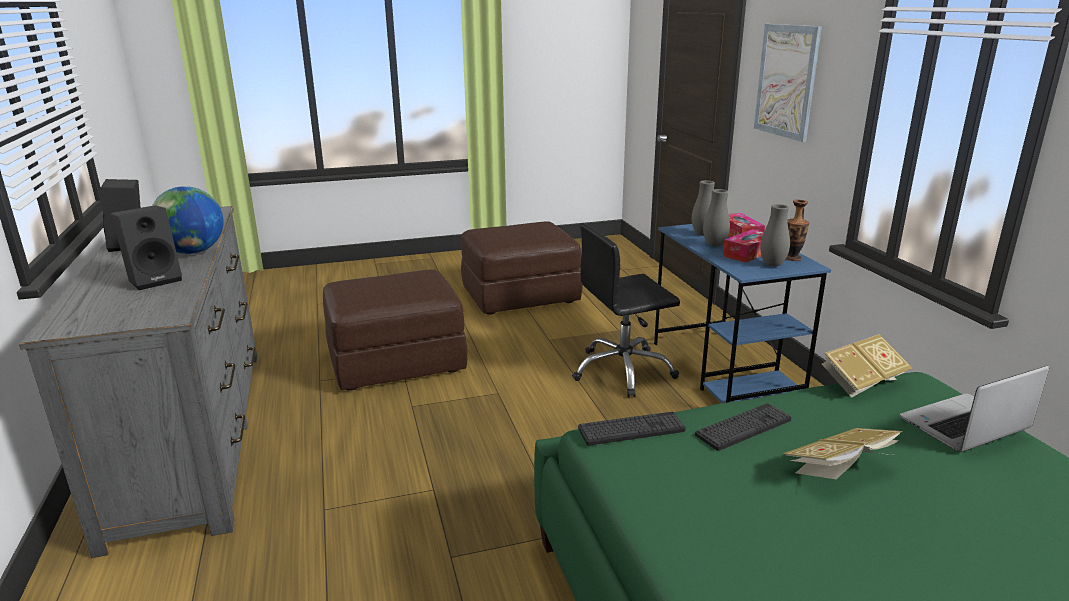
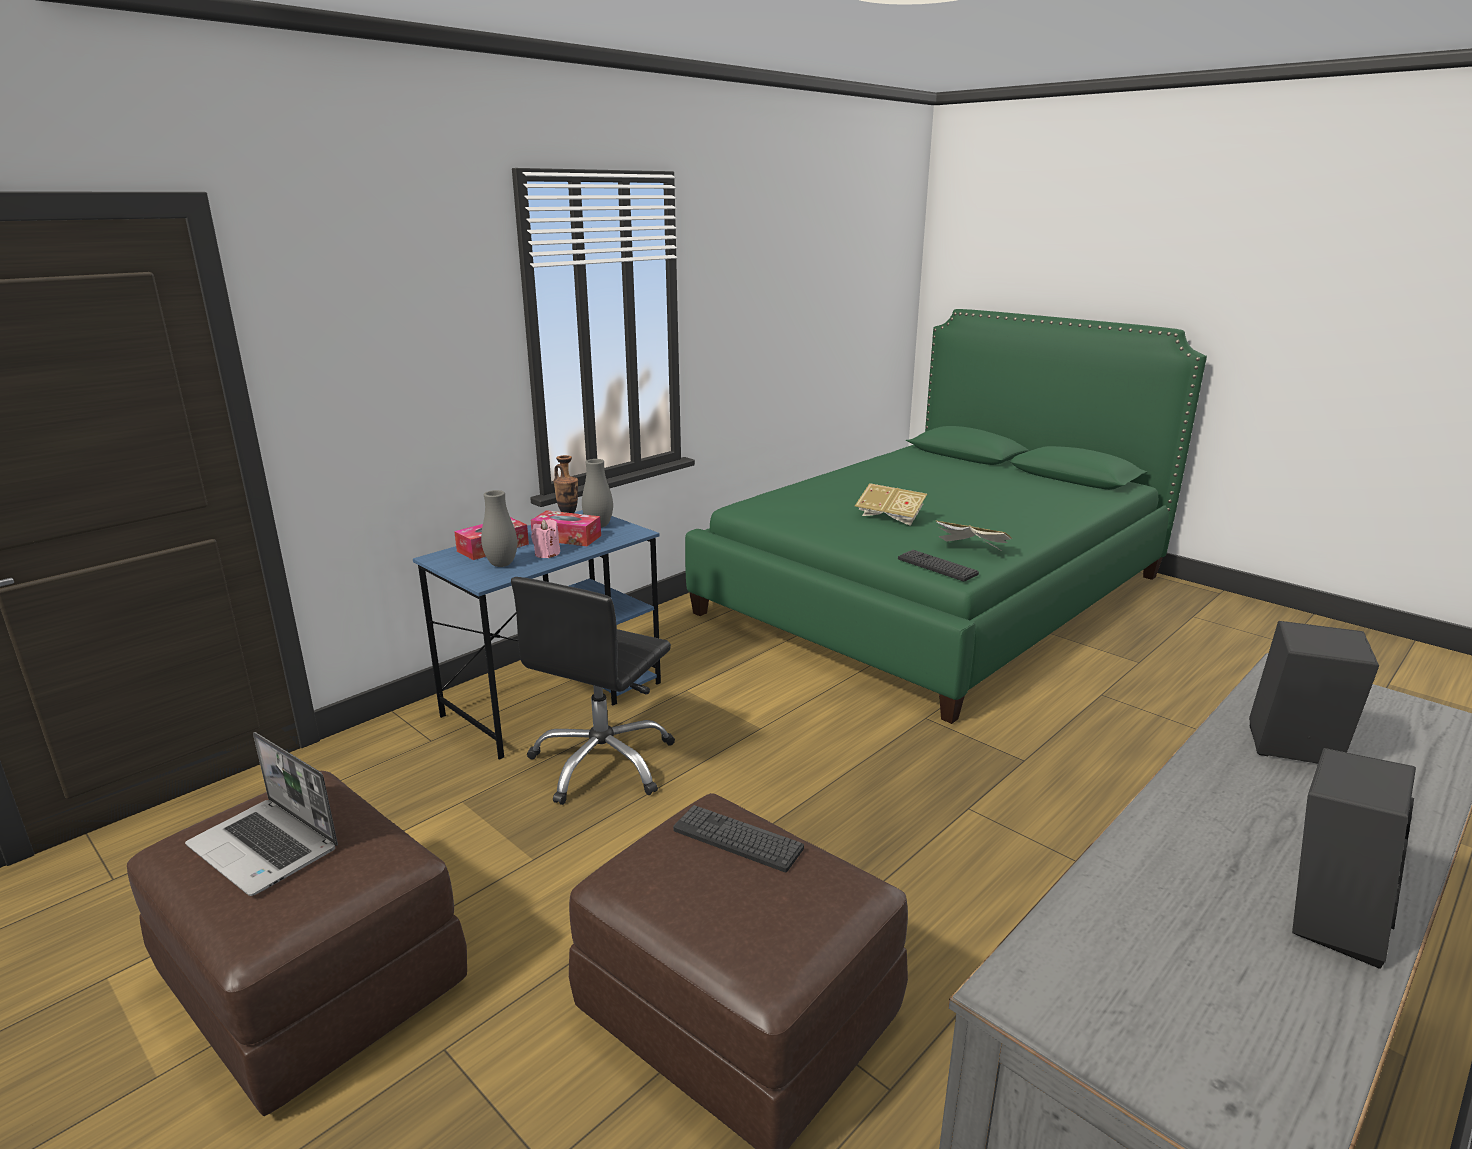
camera: 120 degrees left, 0 degrees up
(193, 252) = (1195, 797): globe -> none
(623, 371) = (603, 763): black office chair -> black office chair turned 75 degrees clockwise
(714, 245) = (547, 554): grey vase -> pink candle
(743, 427) = (880, 540): keyboard -> keyboard (737, 839)
(786, 81) = (383, 351): picture -> none
(861, 382) = (765, 518): book -> book (971, 550)
(964, 426) = (798, 494): laptop -> laptop (266, 848)

